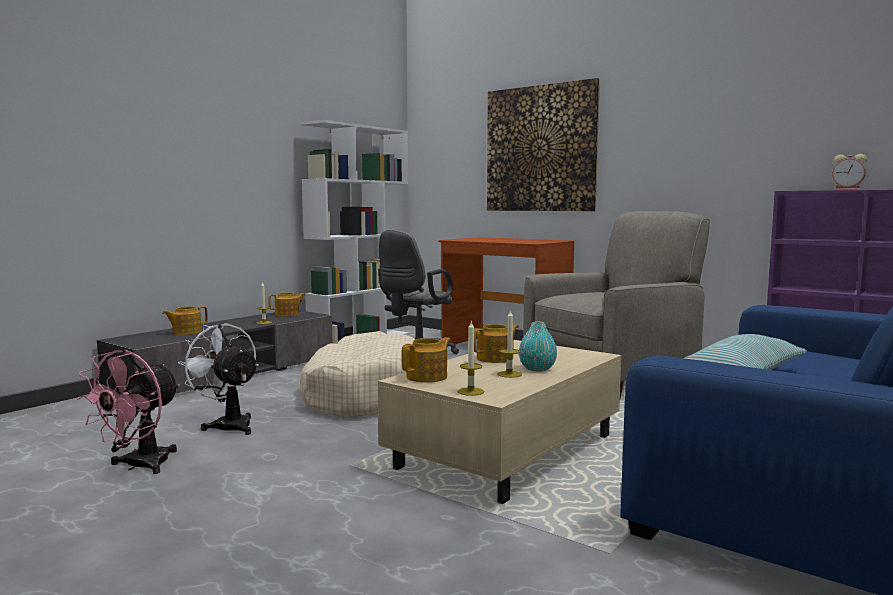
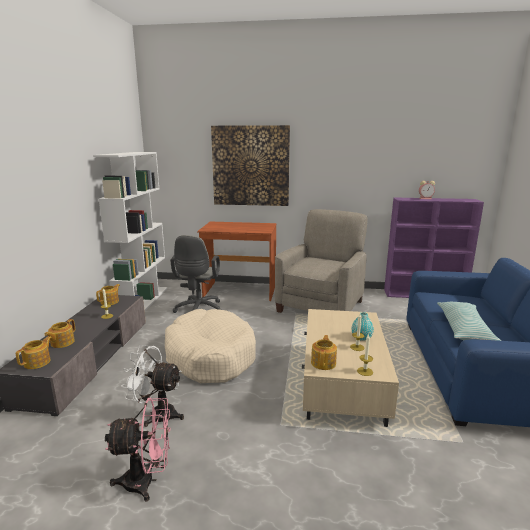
camera: 30 degrees left, 10 degrees up
(139, 466) = (147, 481): pink fan -> pink fan turned 90 degrees counterclockwise
(496, 358) = (328, 332): teapot -> teapot (38, 362)

